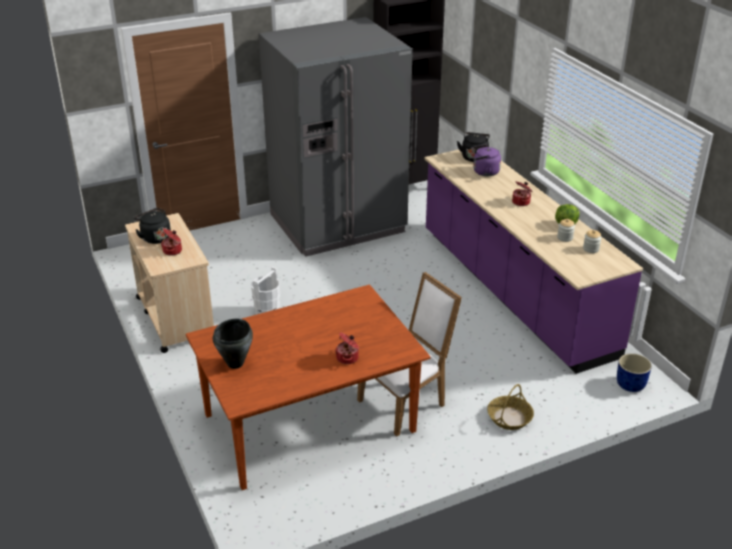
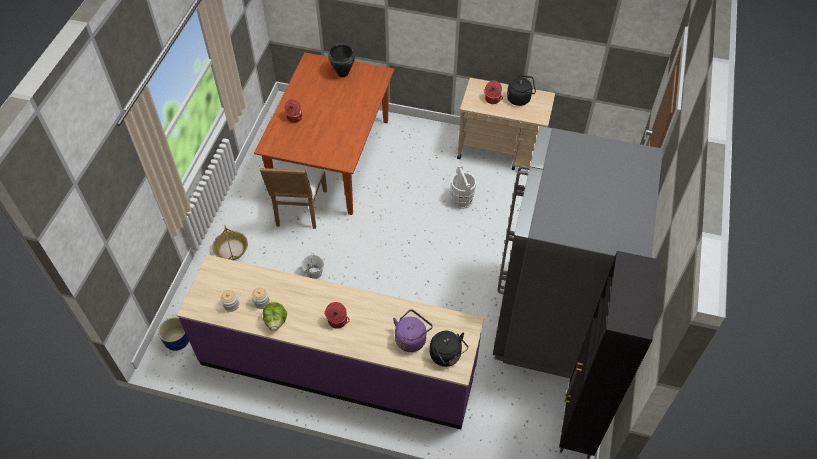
camera: 130 degrees right, 20 degrees up
(458, 350) = (314, 273): none -> white bucket

